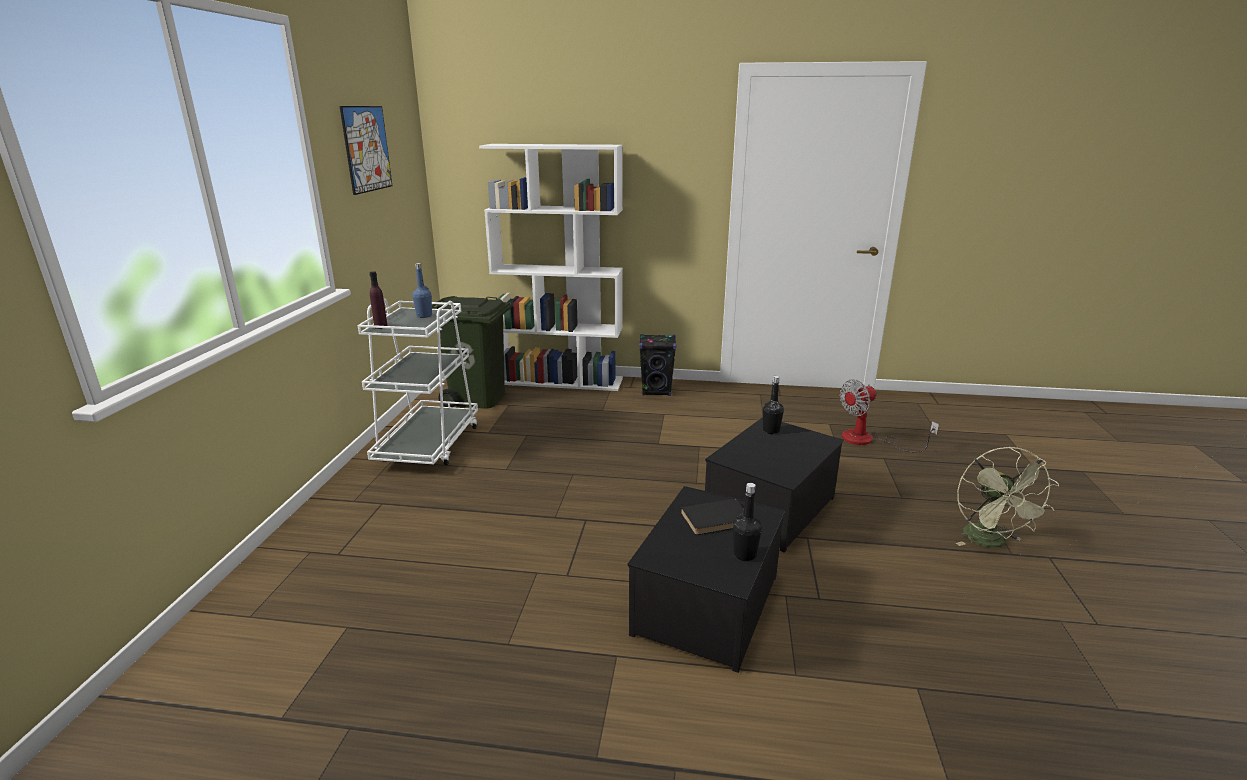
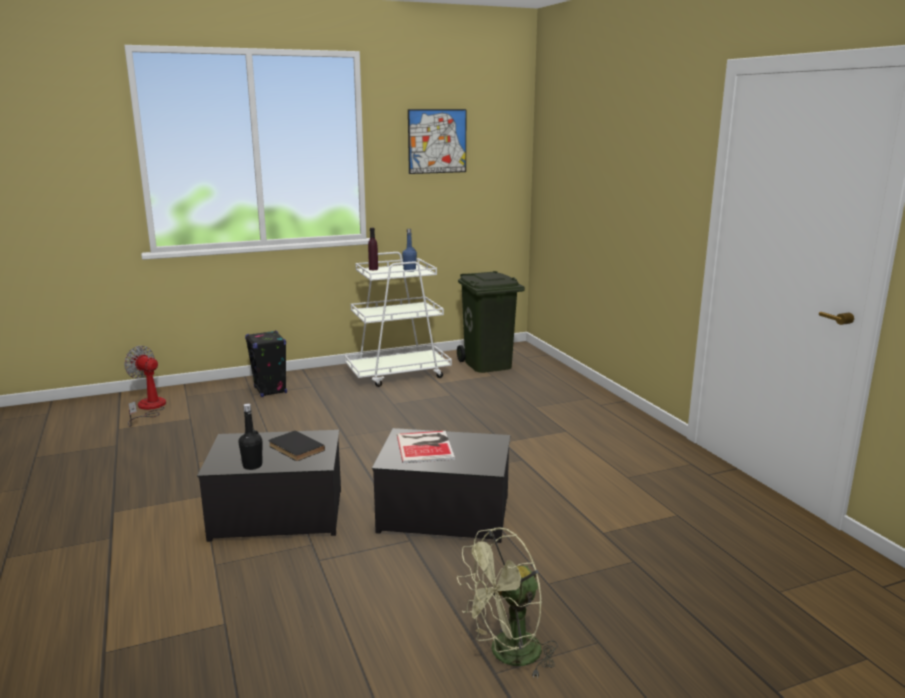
camera: 60 degrees right, 5 degrees down
(562, 381) = (566, 379): white bookcase -> none
(657, 391) = (610, 417): black speaker -> black speaker (270, 390)
(762, 454) = (426, 446): none -> book
(771, 431) = (480, 442): black bottle -> none
(869, 440) = (669, 546): fan -> fan (149, 408)

